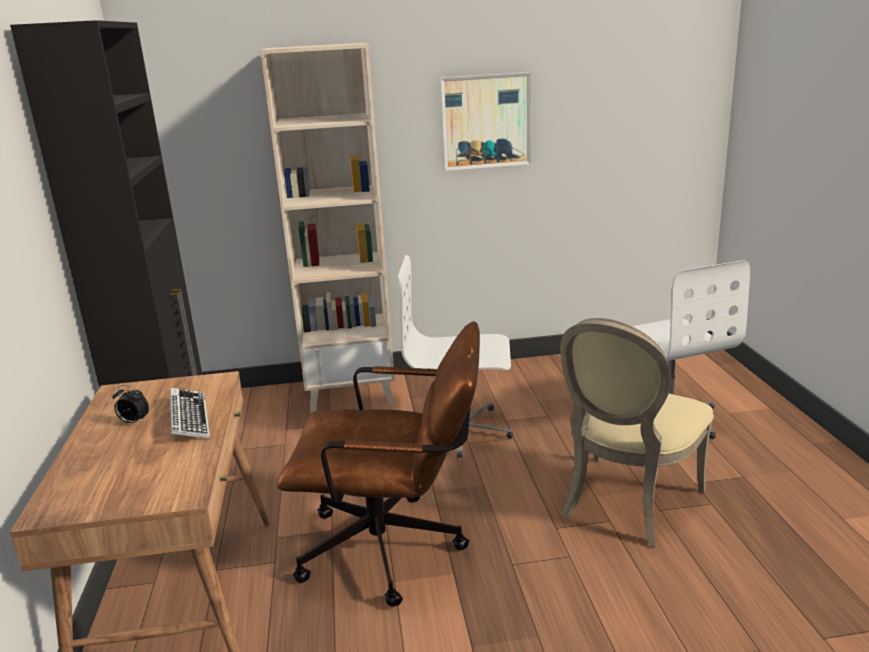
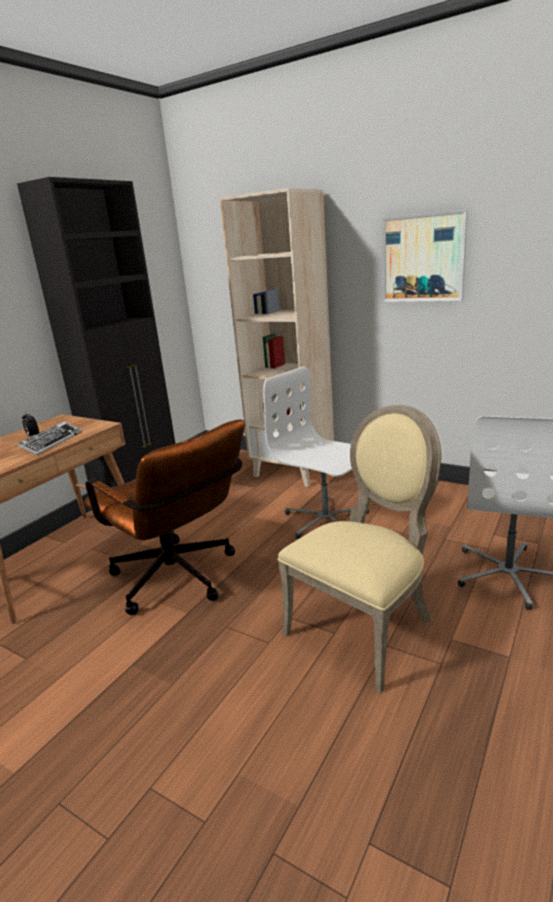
camera: 40 degrees right, 0 degrees up
(626, 504) = (366, 626): beige chair -> beige chair turned 150 degrees clockwise

